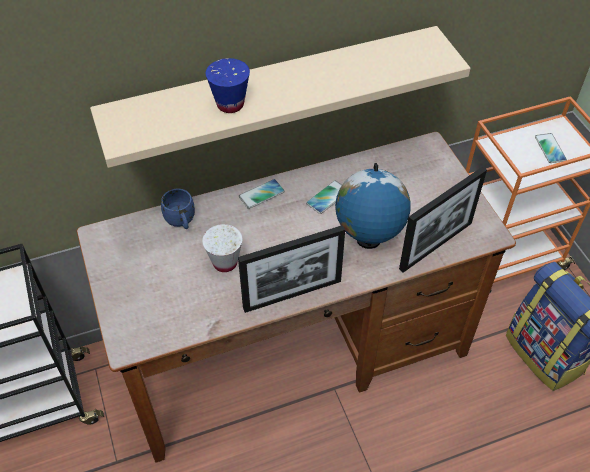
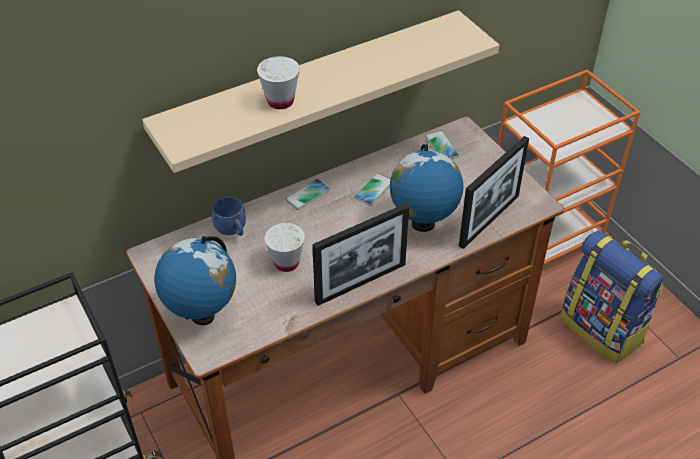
camera: 10 degrees left, 5 degrees down
(131, 306) = (202, 315): none -> globe
(230, 104) = (280, 101): blue cup -> white cup
(550, 148) = (576, 121): phone -> phone (441, 146)

